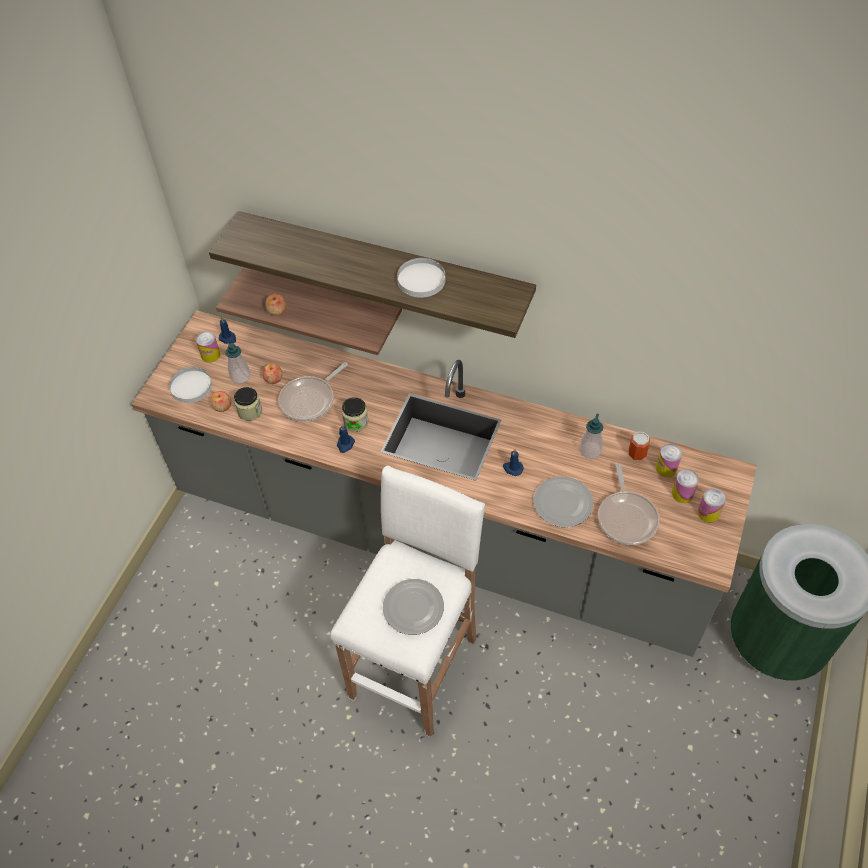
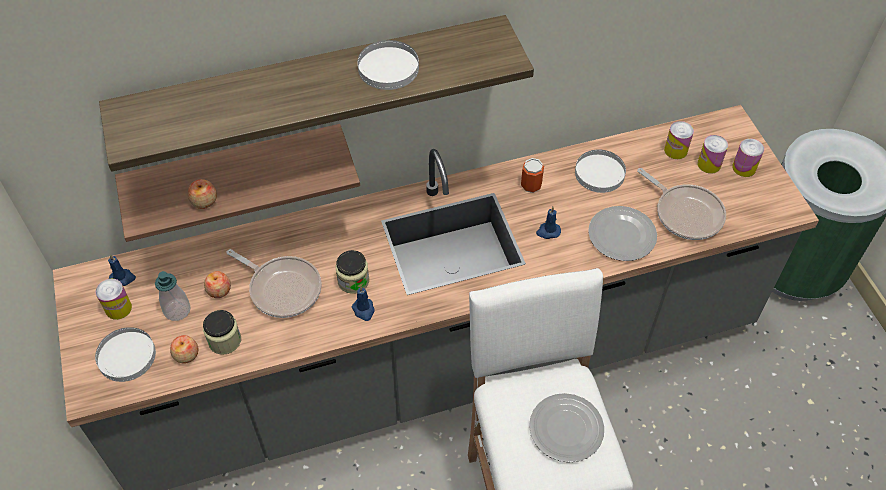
camera: 40 degrees left, 0 degrees up
(310, 400) = (282, 288): frying pan -> frying pan turned 60 degrees counterclockwise
(590, 450) = (599, 173): soap dispenser -> white plate
(637, 454) = (640, 152): can -> can (531, 185)

